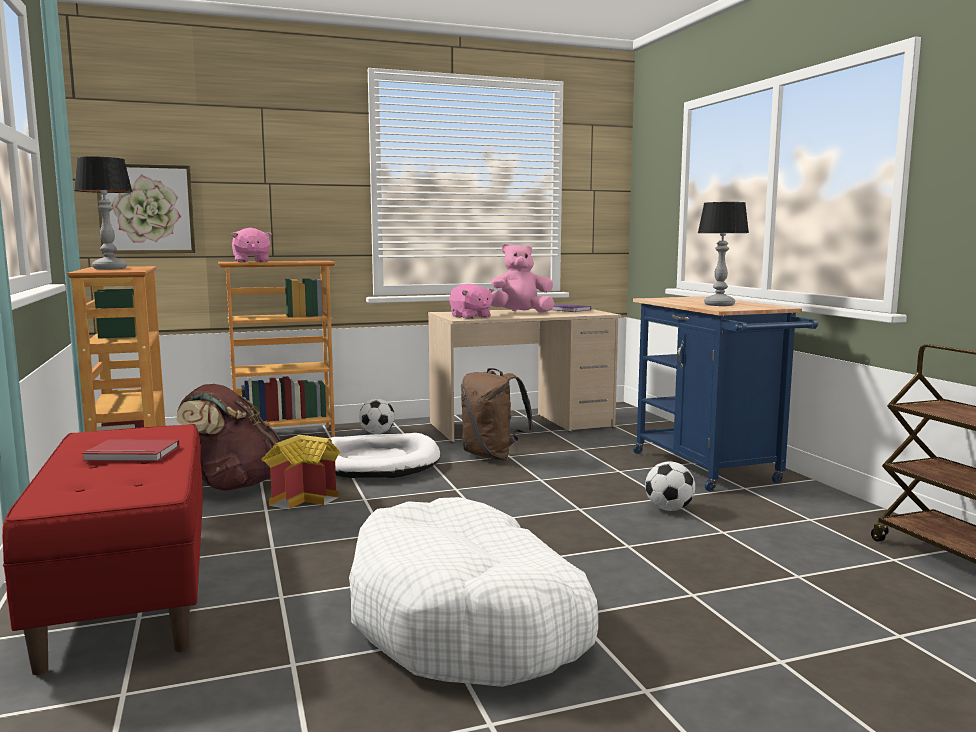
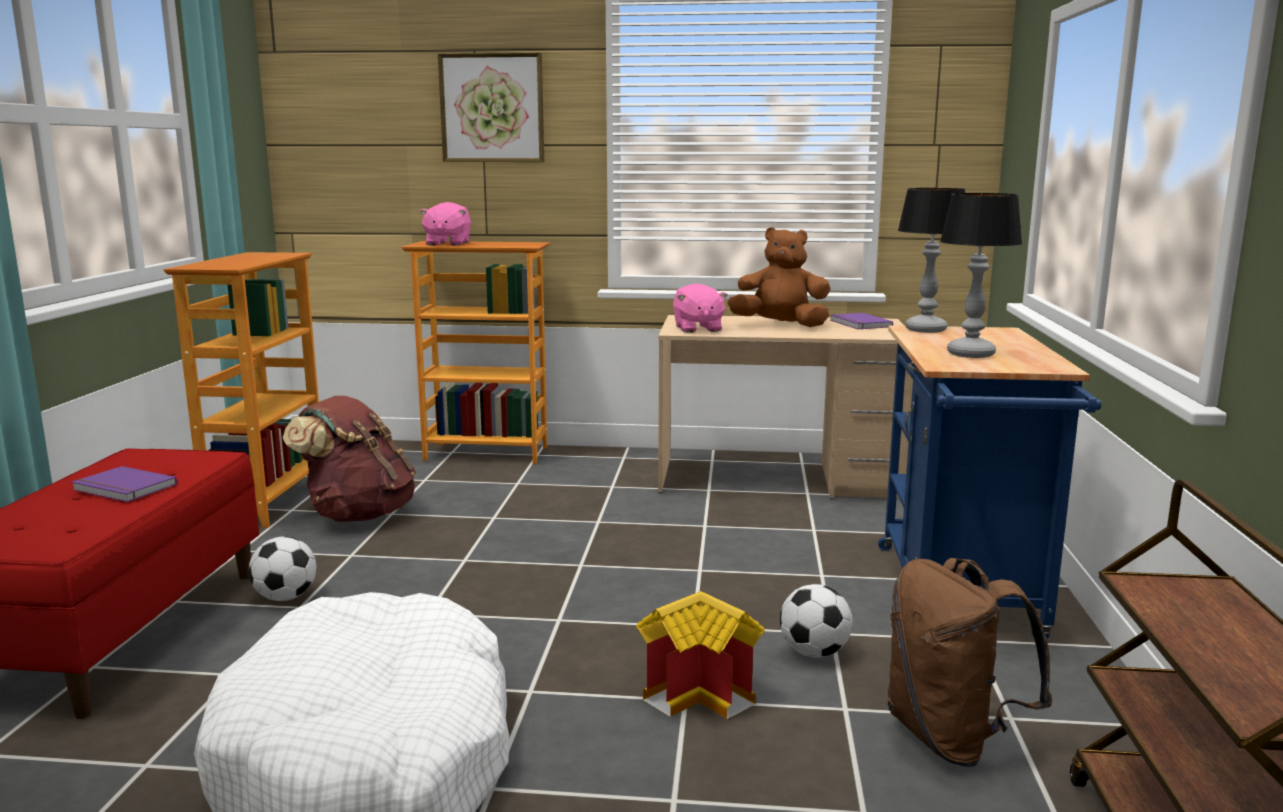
camera: 25 degrees right, 5 degrees up
(110, 268) = (238, 259): table lamp -> table lamp (926, 330)
(131, 454) = (123, 488): red book -> purple book
(146, 209) = (347, 178): picture -> picture (492, 108)
(305, 498) = (405, 547): toy house -> toy house (702, 694)
(377, 433) = (589, 465): football -> football (286, 597)
(378, 462) = (540, 508): white dog bed -> none
(493, 456) = (683, 522): brown backpack -> brown backpack (951, 739)
(520, 313) = (780, 325): pink plush toy -> brown plush toy

